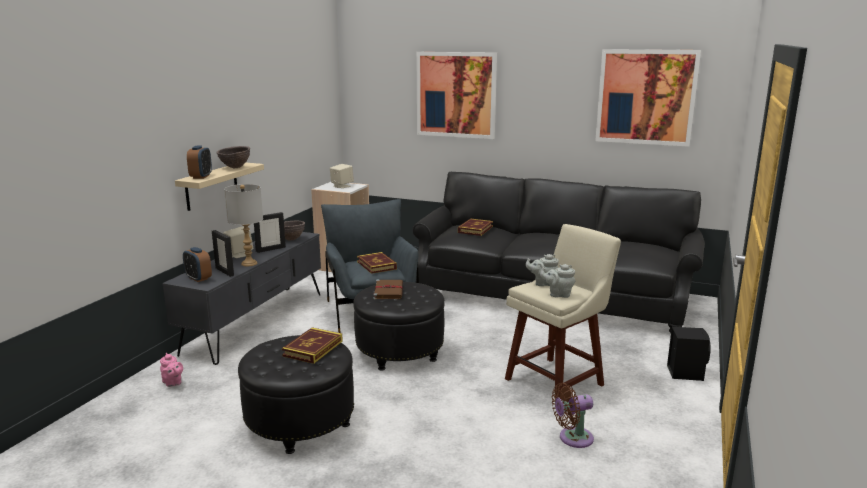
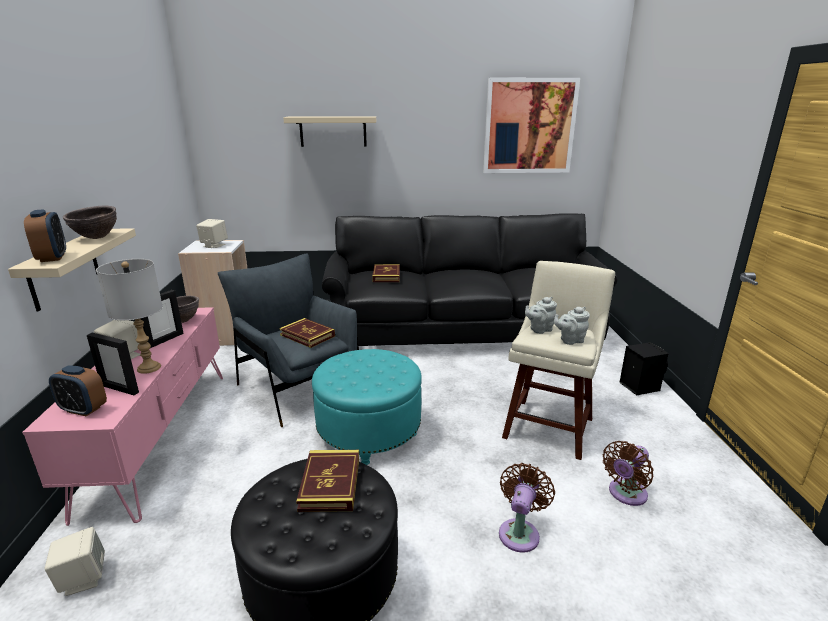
camera: 25 degrees left, 5 degrees up
(172, 383) = (82, 579): pink teapot -> beige speaker
(256, 322) = (161, 436): grey tv stand -> pink tv stand
(388, 291) = (350, 367): brown book -> none
(400, 352) = (369, 433): black ottoman -> turquoise ottoman
(456, 95) = (333, 131): picture -> beige shelf
(458, 435) = (520, 532): none -> brown fan

